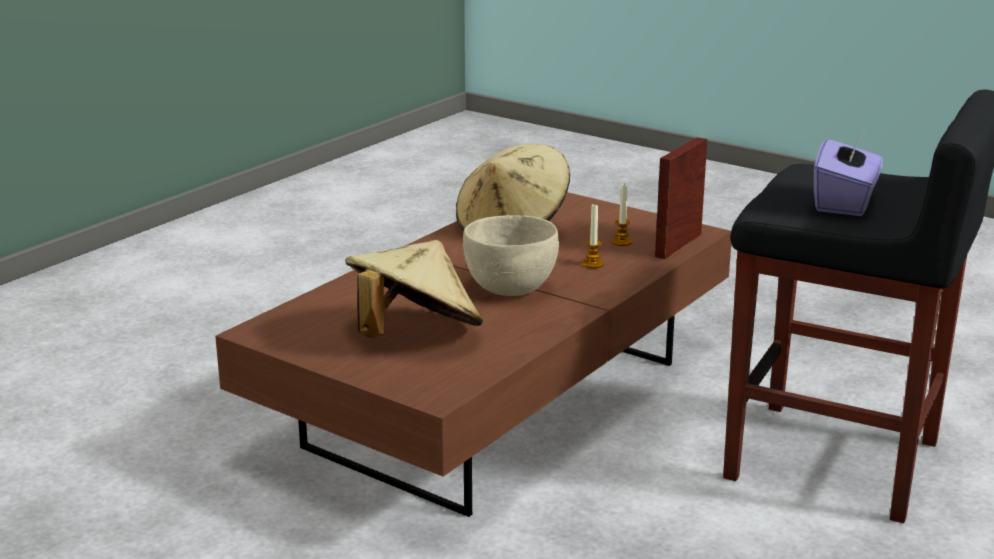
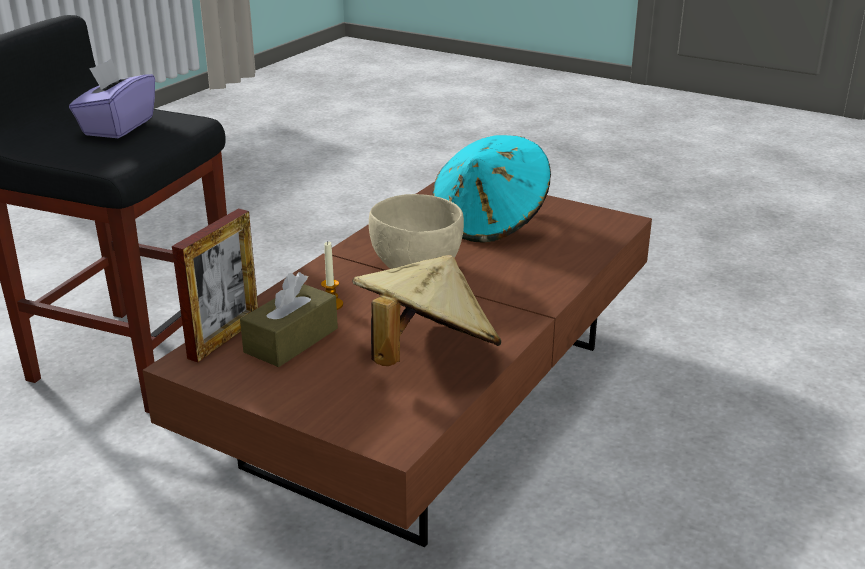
camera: 175 degrees right, 5 degrees up
(414, 335) = (490, 222): beige hat -> turquoise hat
(621, 242) = (291, 340): candle -> brown tissue box

